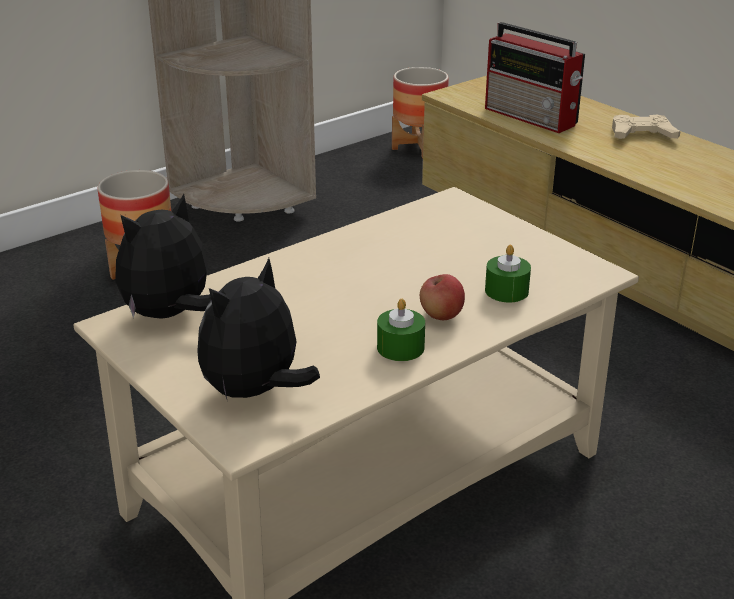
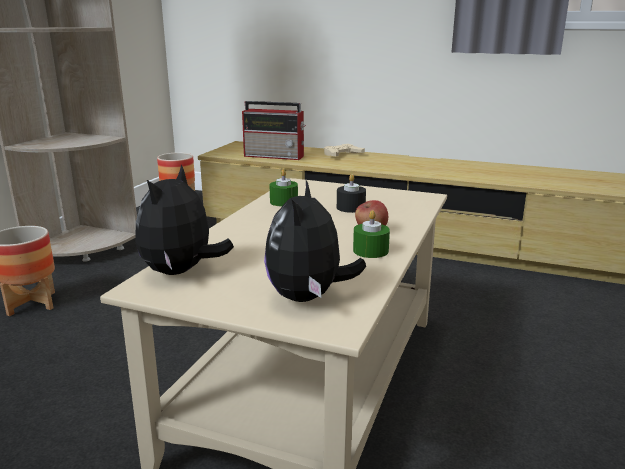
camera: 30 degrees left, 10 degrees down
(465, 266) = (350, 207): none -> black candle
(506, 291) = (390, 213): green candle -> green candle (284, 202)

